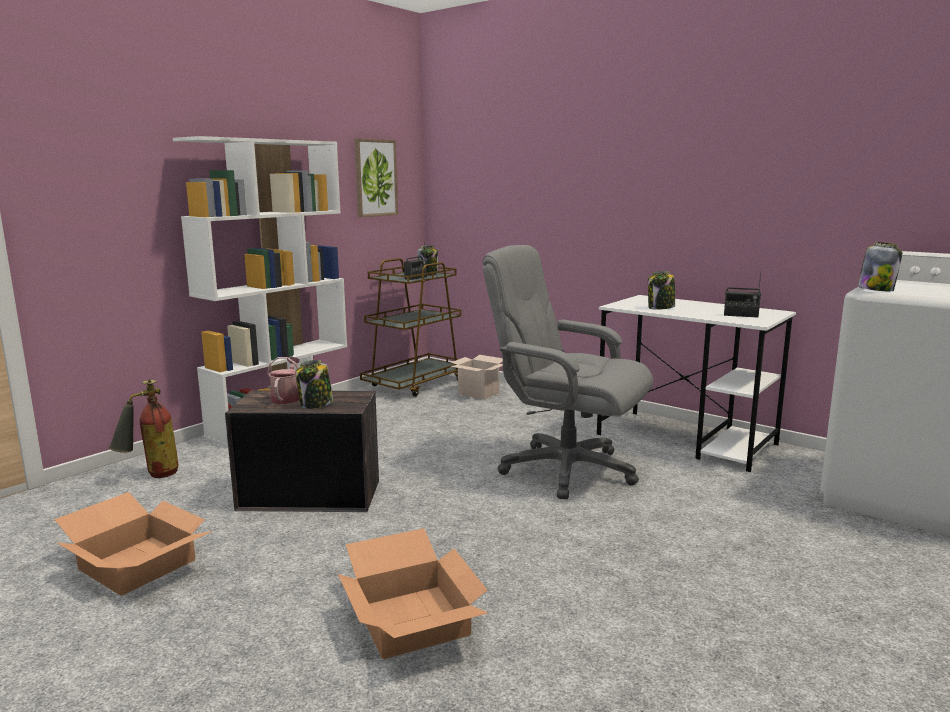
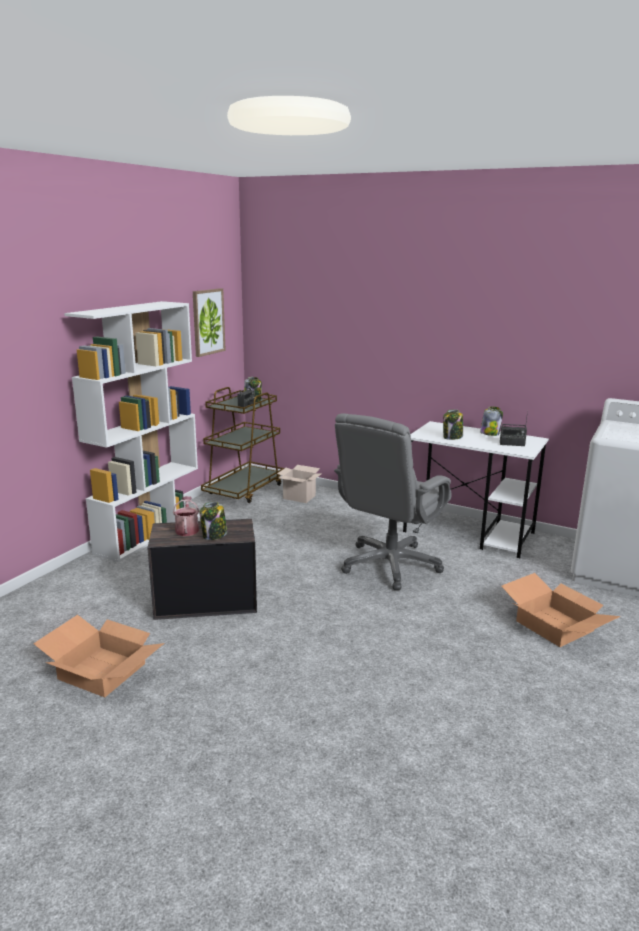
camera: 10 degrees left, 5 degrees up
(151, 476) = (67, 594): fire extinguisher -> none
(414, 620) = (326, 695): cardboard box -> cardboard box (556, 626)
(566, 470) = (390, 565): grey office chair -> grey office chair turned 75 degrees counterclockwise
(876, 289) = (610, 436): jar -> jar (490, 433)

